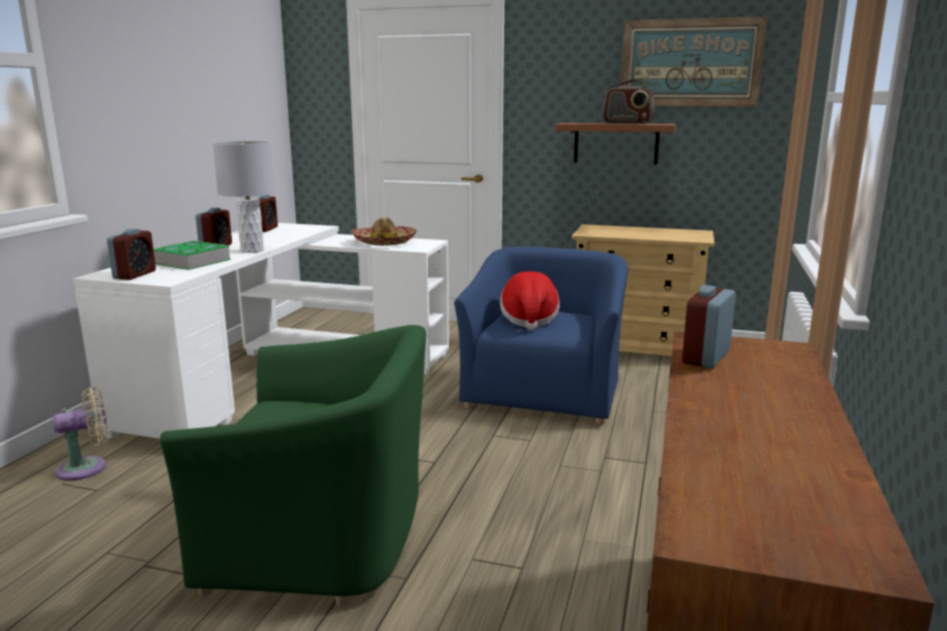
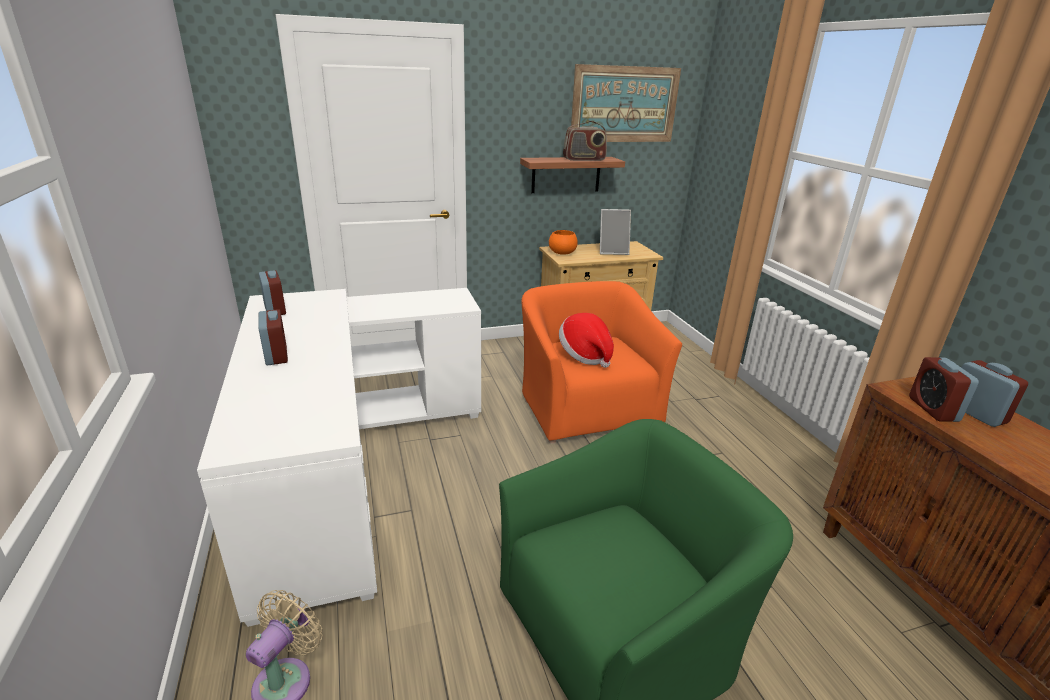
camera: 35 degrees left, 10 degrees up
(135, 275) = (274, 437): alarm clock -> alarm clock (976, 413)
(191, 261) = (297, 390): book -> none
(252, 250) = (331, 352): grey table lamp -> none
(385, 242) = (417, 302): hat -> none
(544, 392) = (586, 407): blue armchair -> orange armchair
(596, 229) = (562, 253): none -> orange bowl
(658, 234) = (613, 251): none -> picture frame

